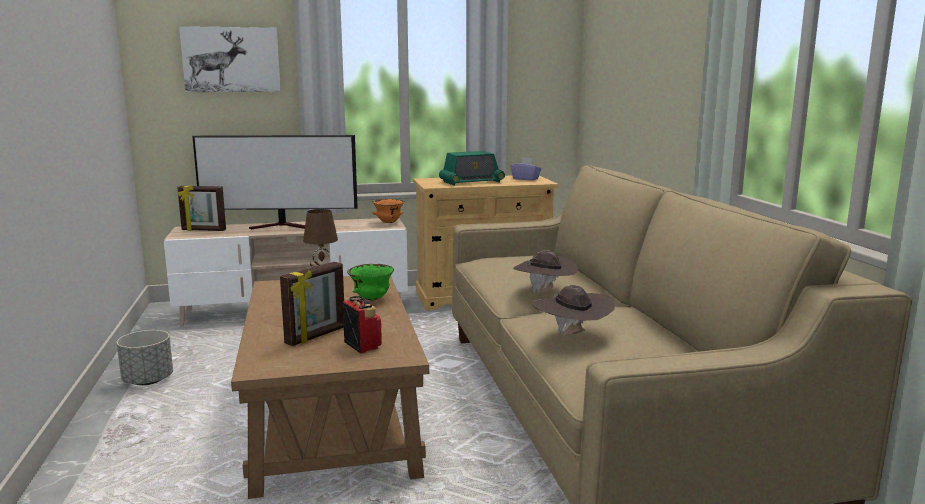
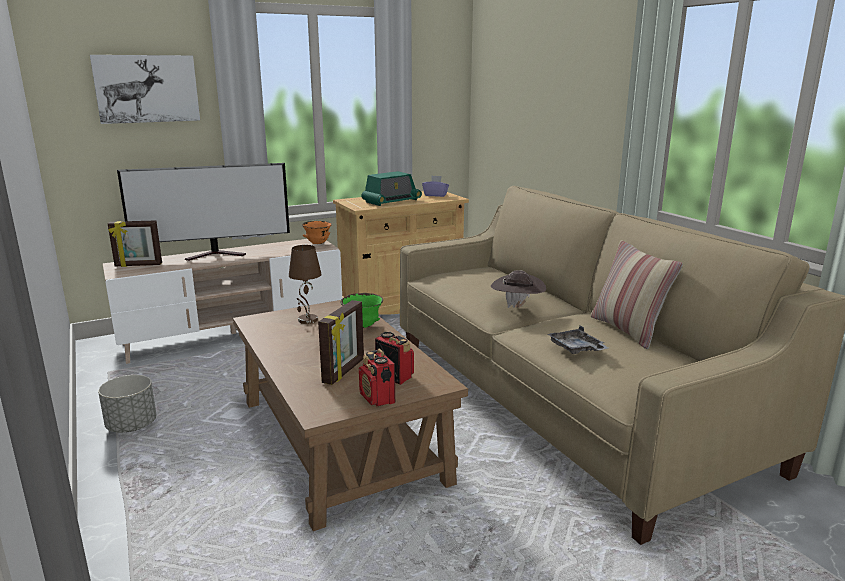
camera: 15 degrees left, 5 degrees up
(326, 363) = (377, 398): none -> radio
(571, 336) = (576, 349): brown hat -> grey tray
(653, 325) = (628, 330): none -> pillow

